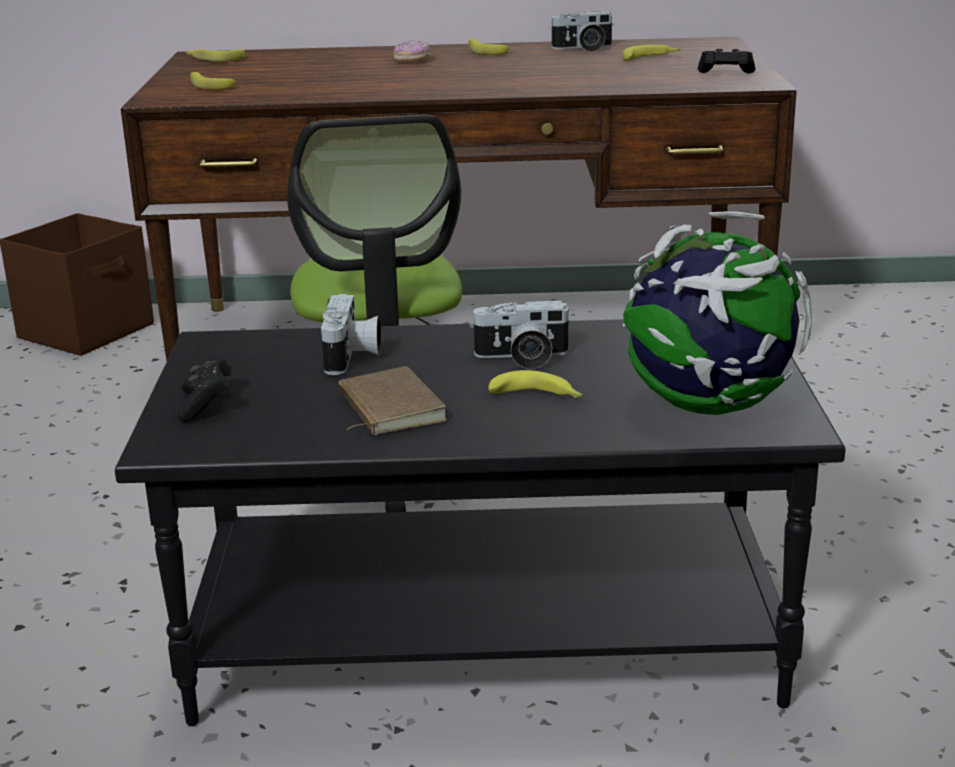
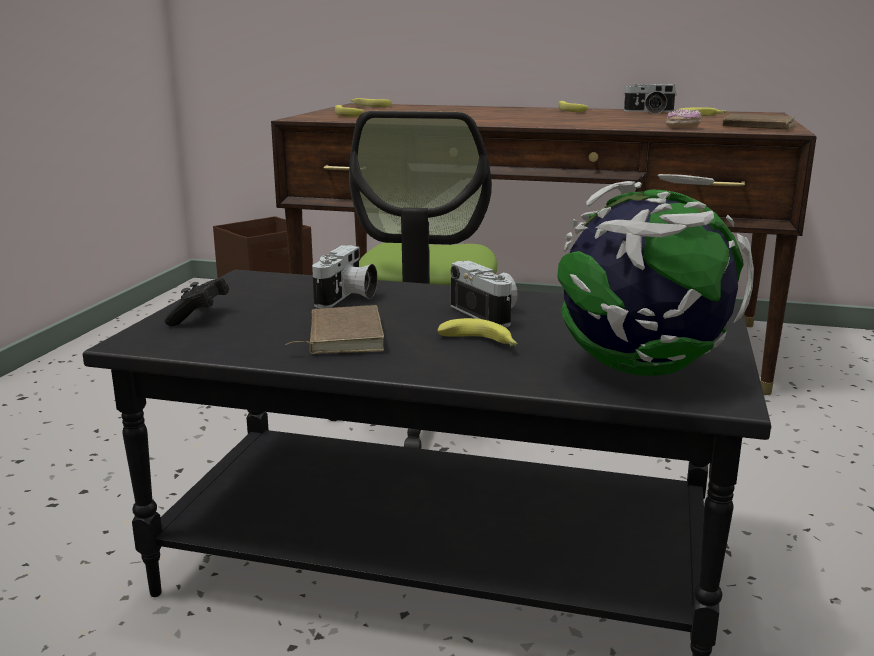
camera: 15 degrees right, 5 degrees down
(412, 61) = (509, 112): donut -> donut (682, 127)
(522, 358) = (489, 314): camera -> camera turned 135 degrees counterclockwise
(725, 75) = (757, 126): black game controller -> brown book

